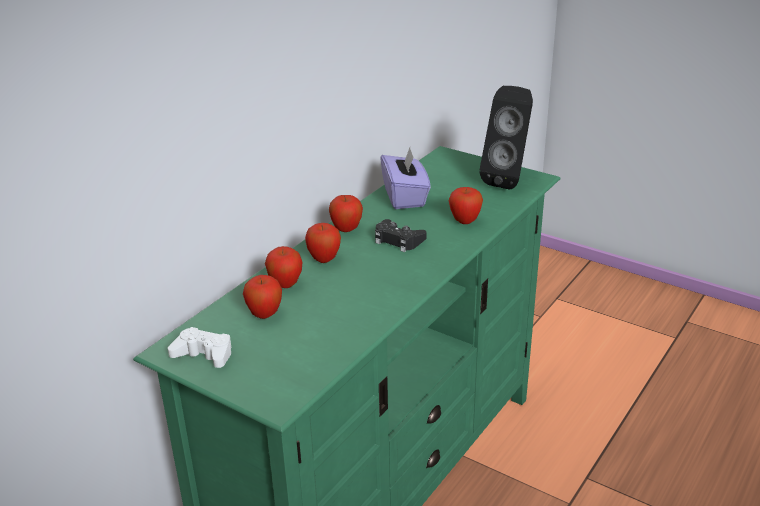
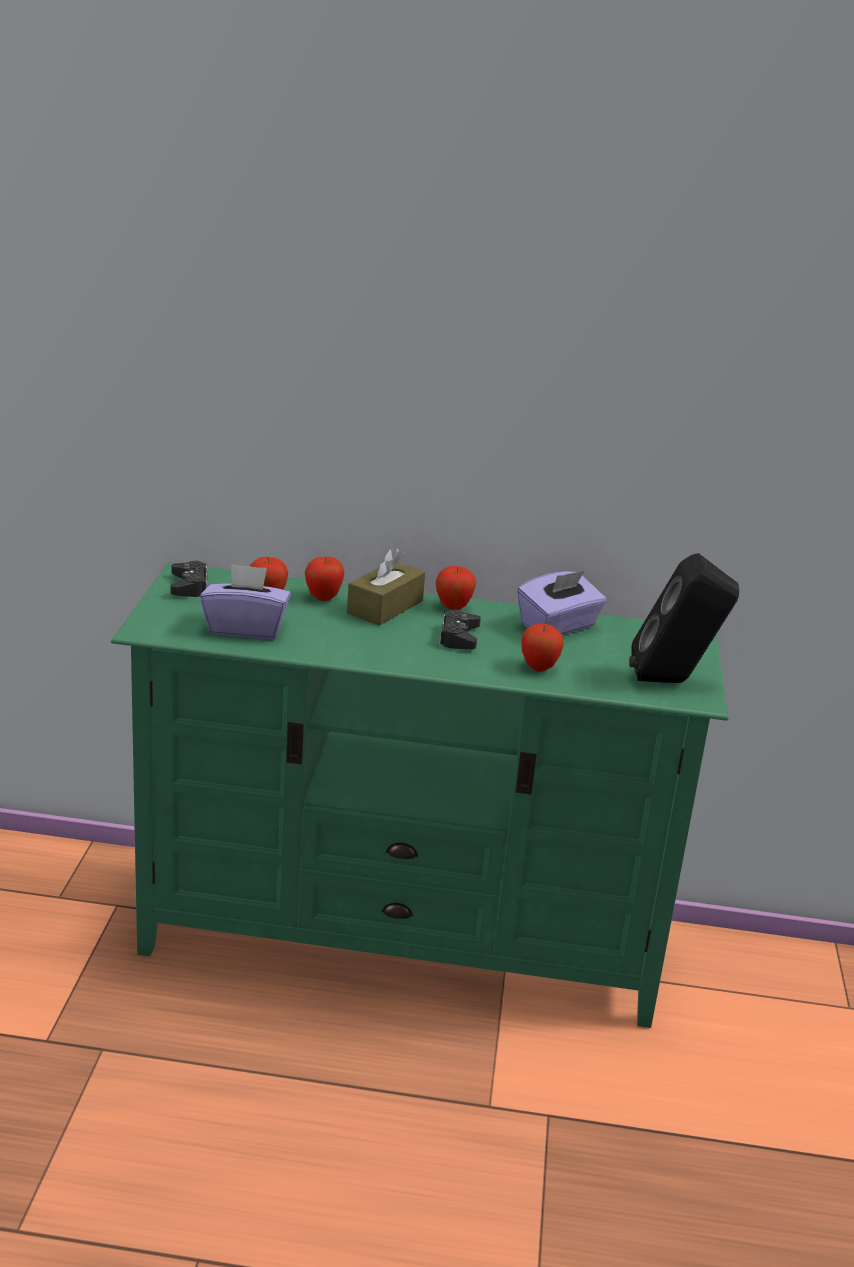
camera: 60 degrees right, 5 degrees down
(204, 354) = (189, 586): white game controller -> black game controller
(316, 339) = (245, 628): none -> purple tissue box
(324, 259) = (385, 607): apple -> brown tissue box

